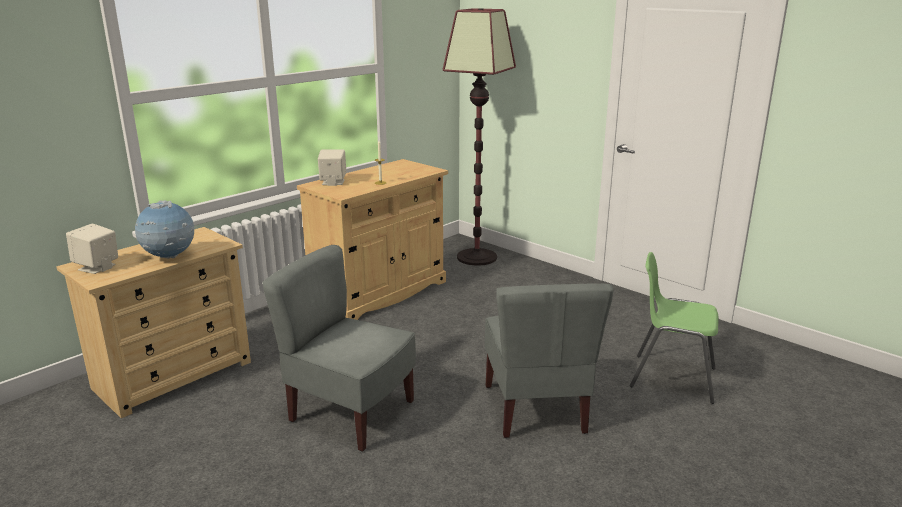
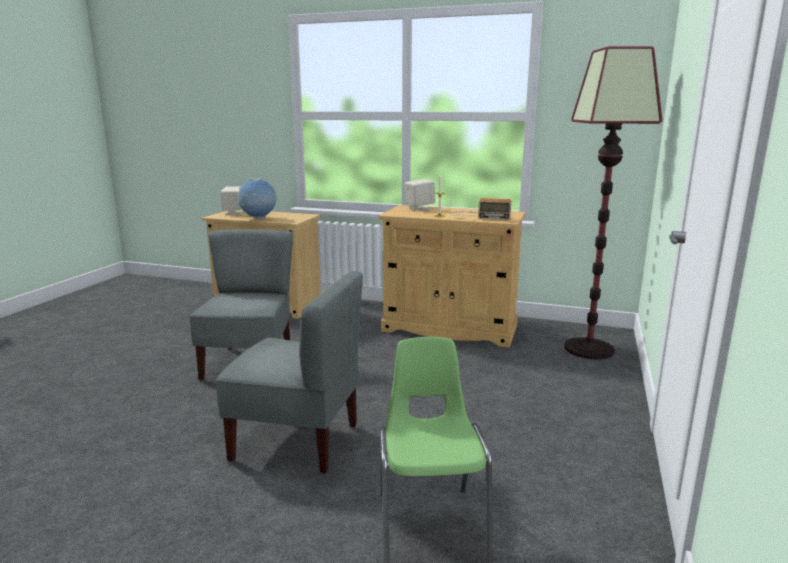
camera: 65 degrees right, 5 degrees down
(399, 173) = (478, 216): none -> radio
(536, 409) = (297, 441): grey chair -> grey chair turned 135 degrees counterclockwise

